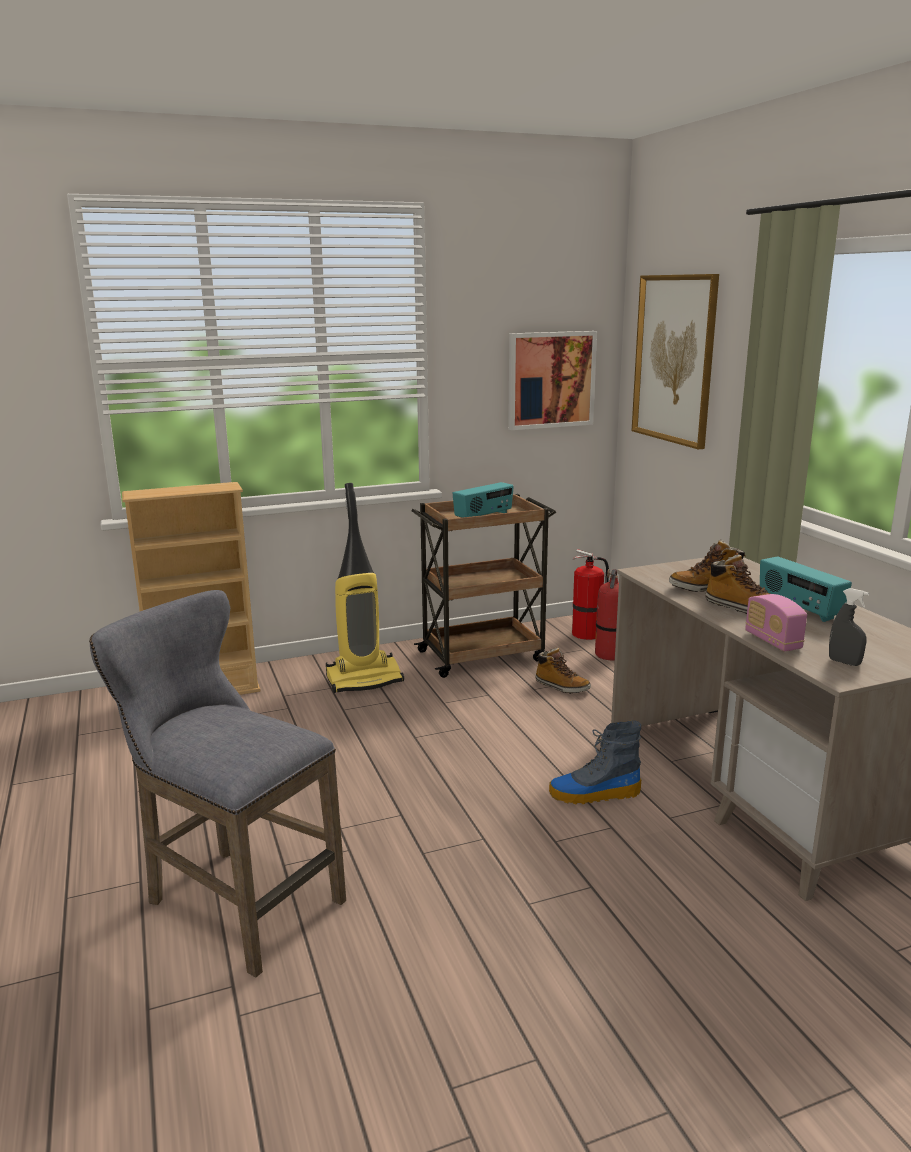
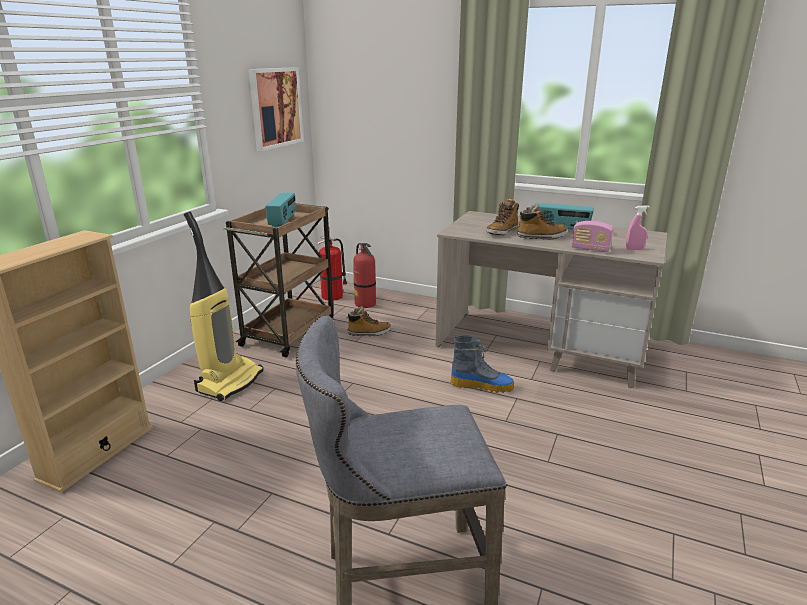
camera: 45 degrees left, 5 degrees up
(594, 794) = (482, 385): boot -> boot turned 120 degrees counterclockwise
(674, 359) = (371, 86): picture -> none
(844, 662) = (634, 249): grey spray bottle -> pink spray bottle

